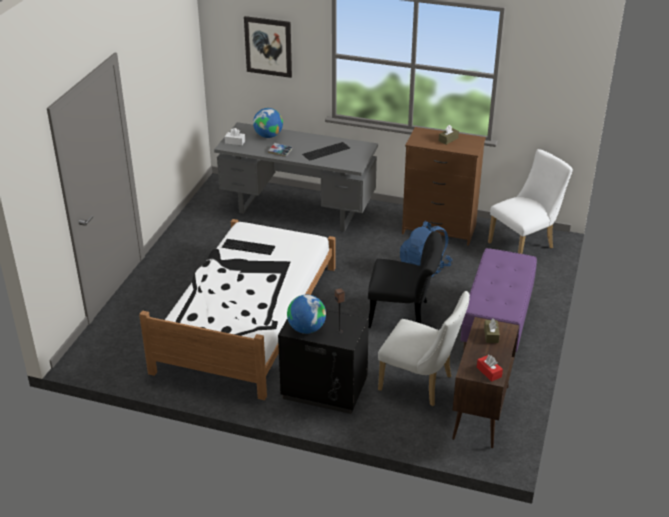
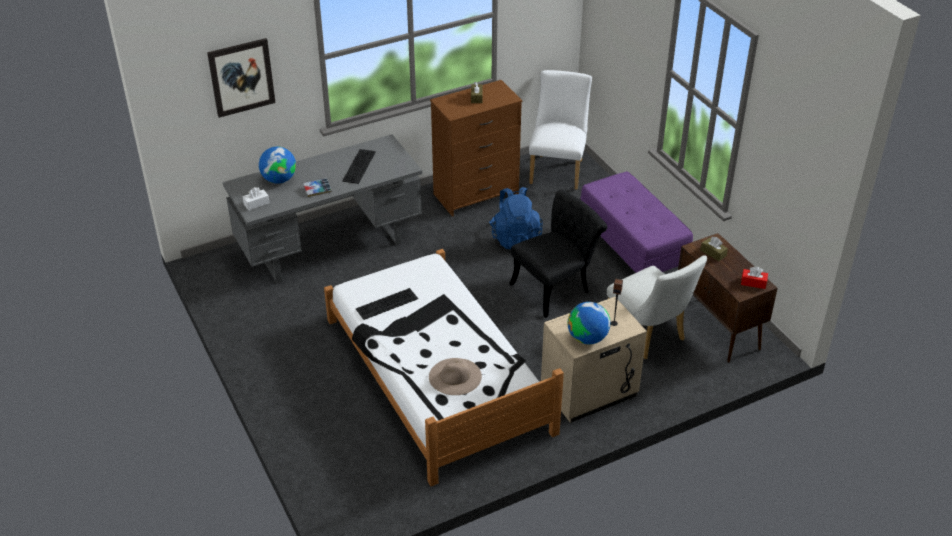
camera: 45 degrees left, 5 degrees up
(218, 309) = (455, 376): none -> beige hat
(323, 390) = (589, 392): black nightstand -> beige nightstand
(421, 384) = (649, 336): white chair -> white chair turned 75 degrees clockwise

